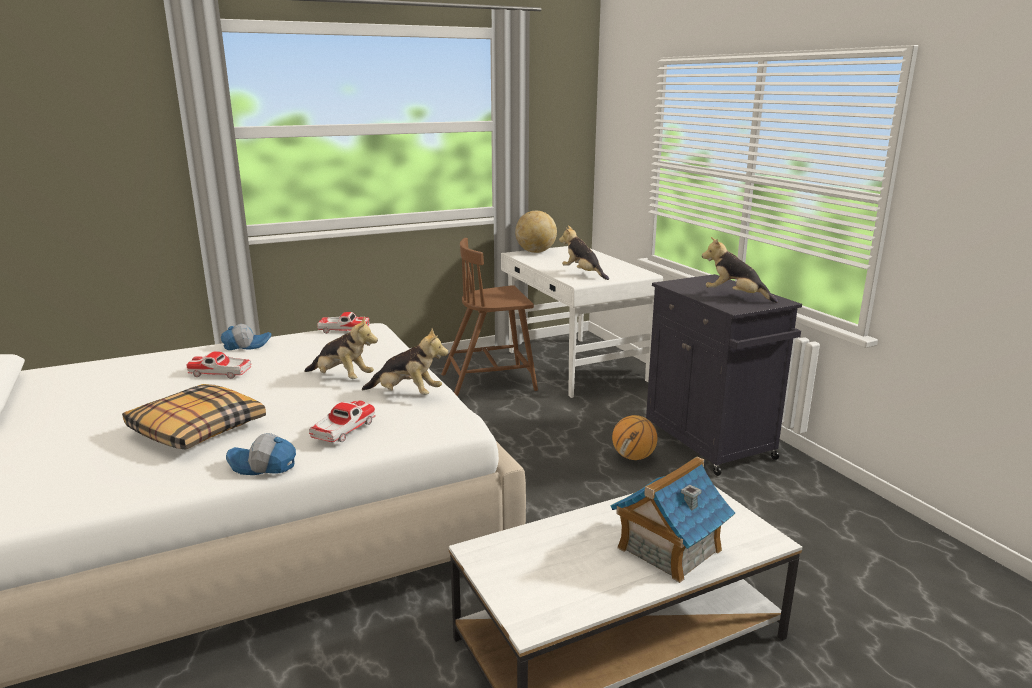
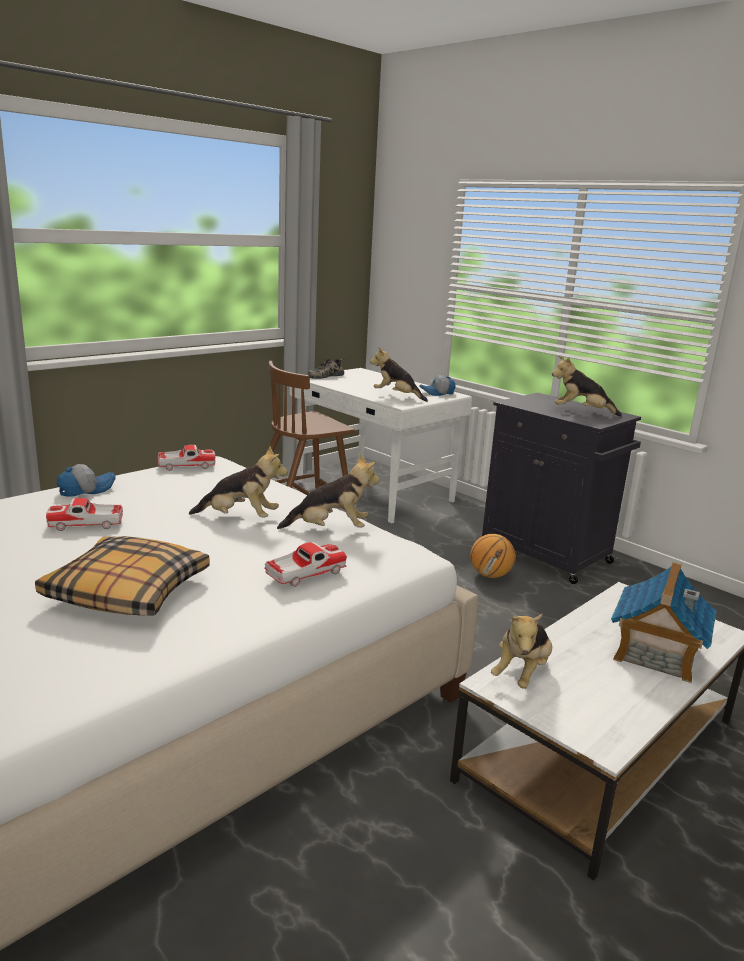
camera: 20 degrees left, 0 degrees up
(263, 466) = (252, 623): cap -> cap (437, 393)
(343, 430) = (305, 573): toy car -> toy car turned 45 degrees clockwise
(513, 546) = (521, 673): none -> plush toy
(535, 252) = (325, 375): globe -> shoe

